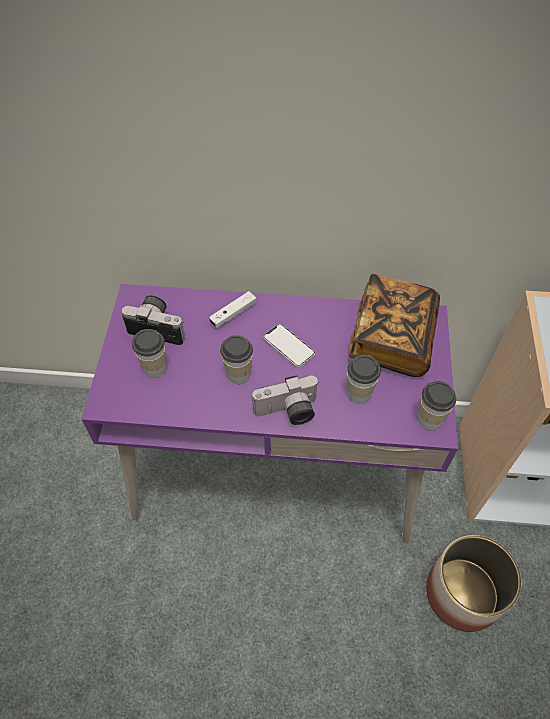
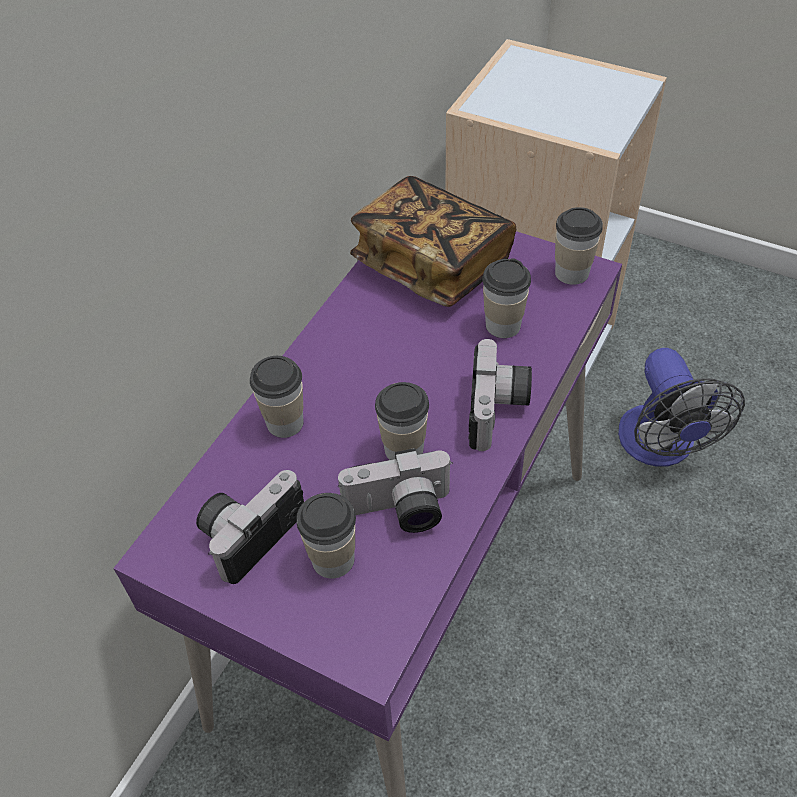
camera: 65 degrees left, 5 degrees down
(195, 386) = (400, 512): none -> camera
(233, 314) = (285, 422): white game controller -> cup
(288, 346) = (384, 374): phone -> none
(463, 593) = (661, 447): planter -> fan

